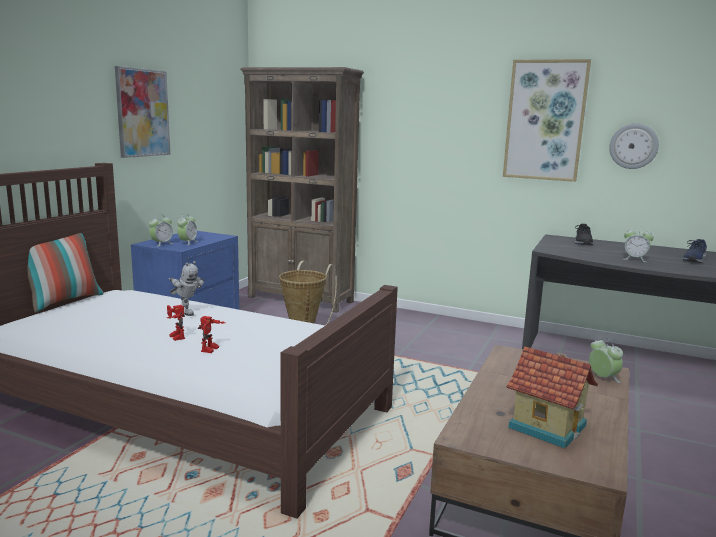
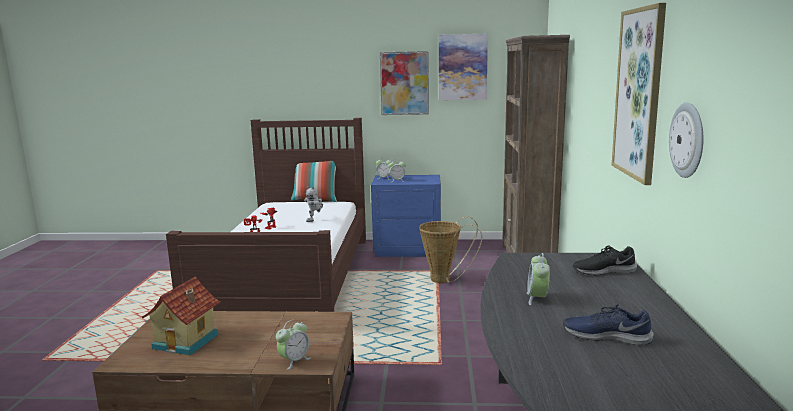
camera: 70 degrees right, 0 degrees up
(193, 95) = (462, 67): none -> picture

